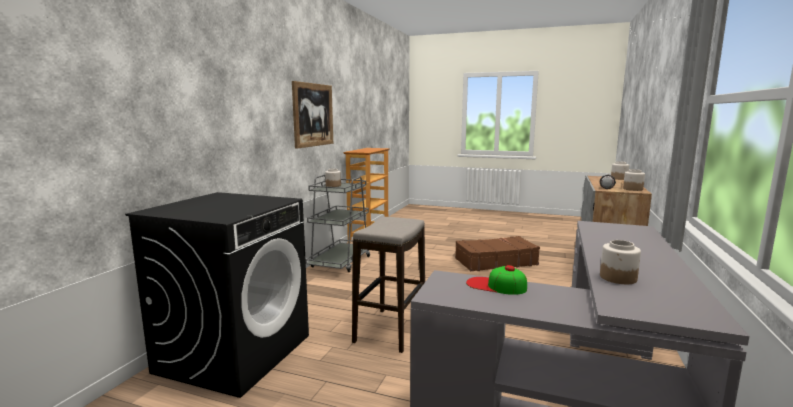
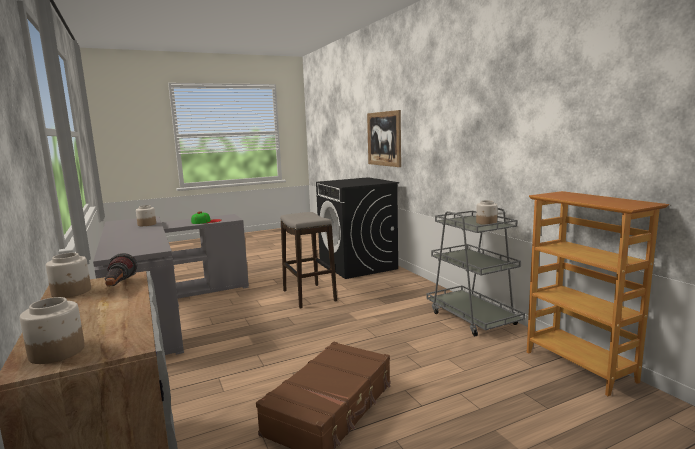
camera: 135 degrees right, 0 degrees up
(313, 115) = (500, 130): picture -> picture (384, 138)

